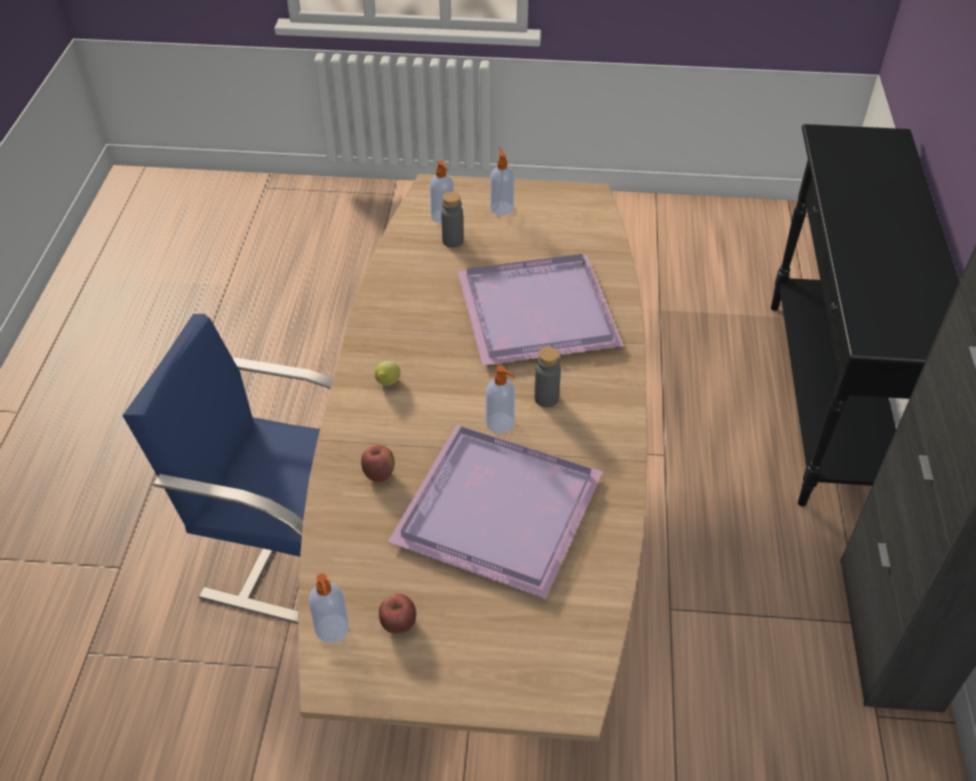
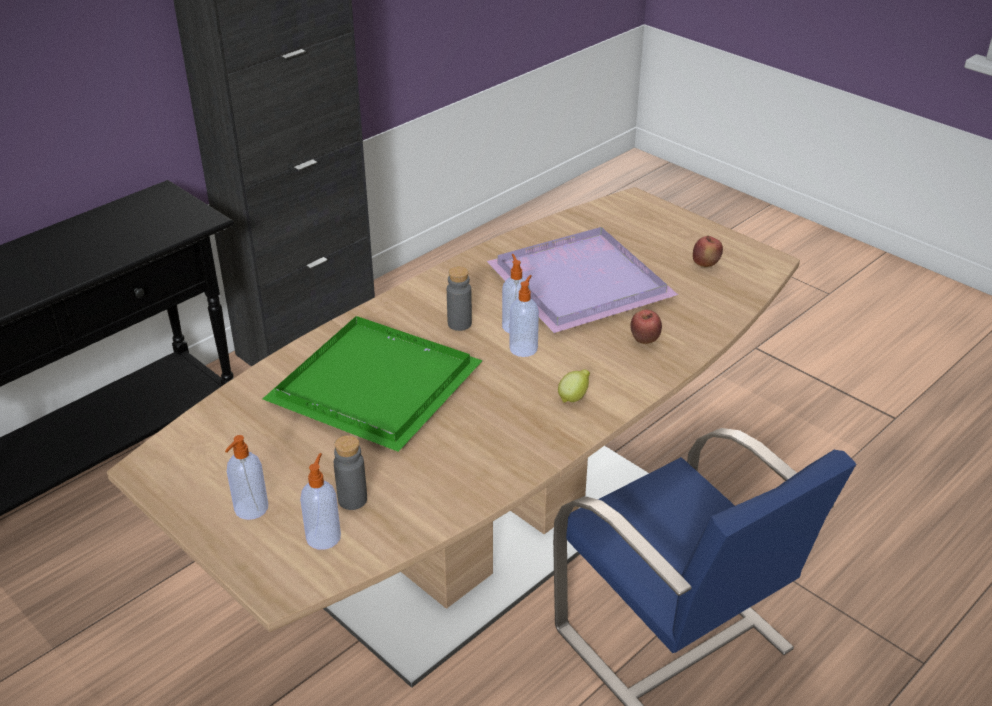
camera: 140 degrees left, 10 degrees down
(332, 630) = (752, 280): soap dispenser -> soap dispenser (524, 348)
(535, 314) = (379, 384): purple tray -> green tray

